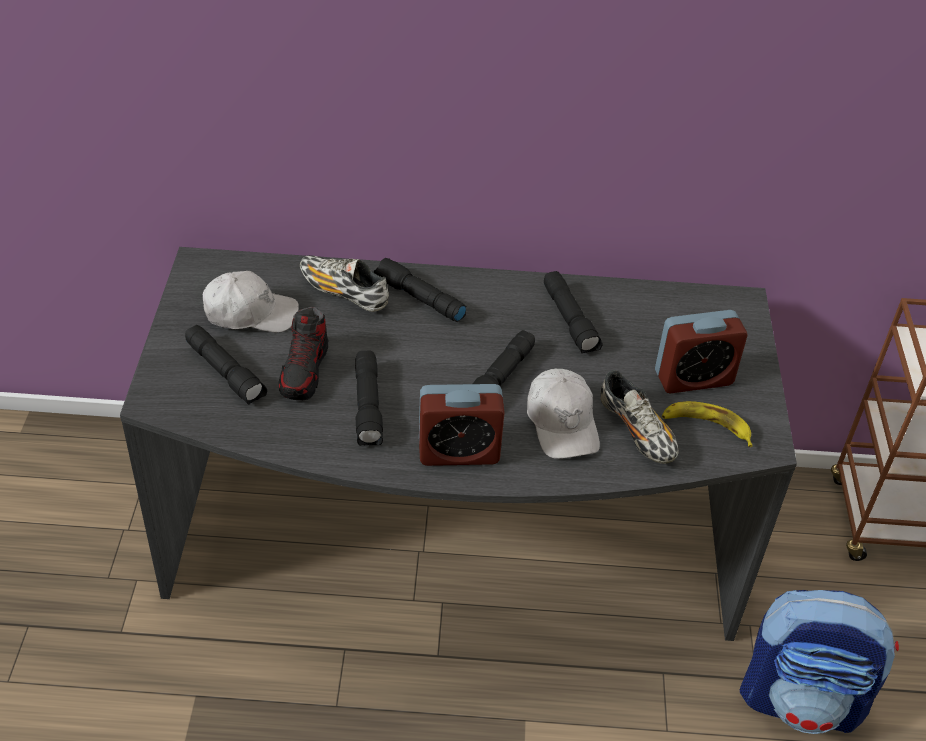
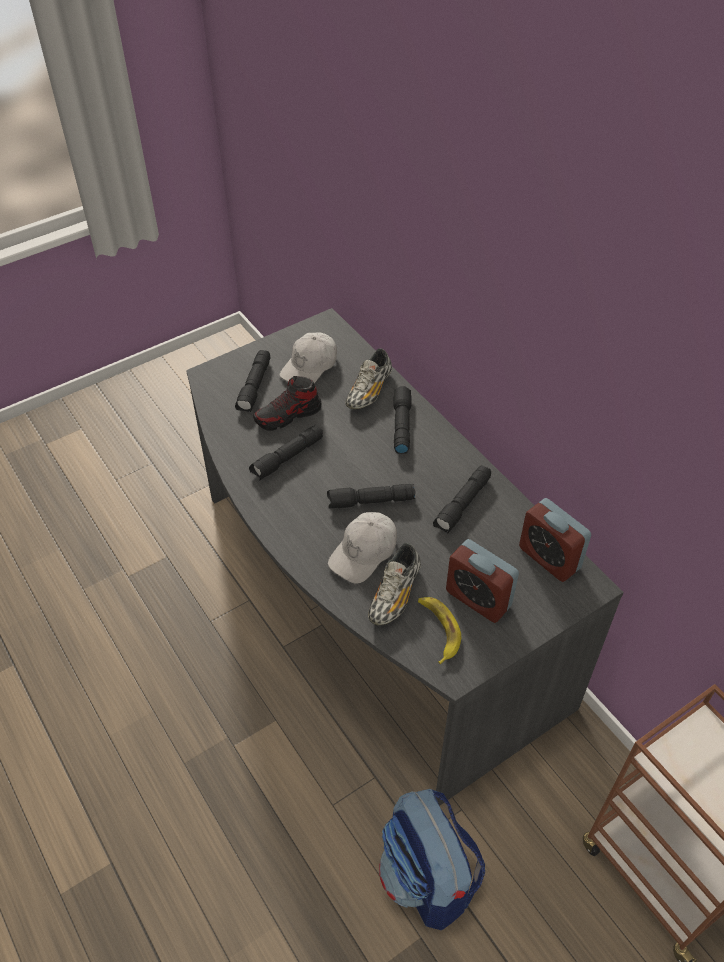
camera: 55 degrees right, 5 degrees up
(250, 313) = (310, 366): white cap -> white cap turned 75 degrees clockwise
(343, 292) = (369, 391): shoe -> shoe turned 150 degrees counterclockwise
(458, 452) = (291, 518): alarm clock -> alarm clock (549, 558)

